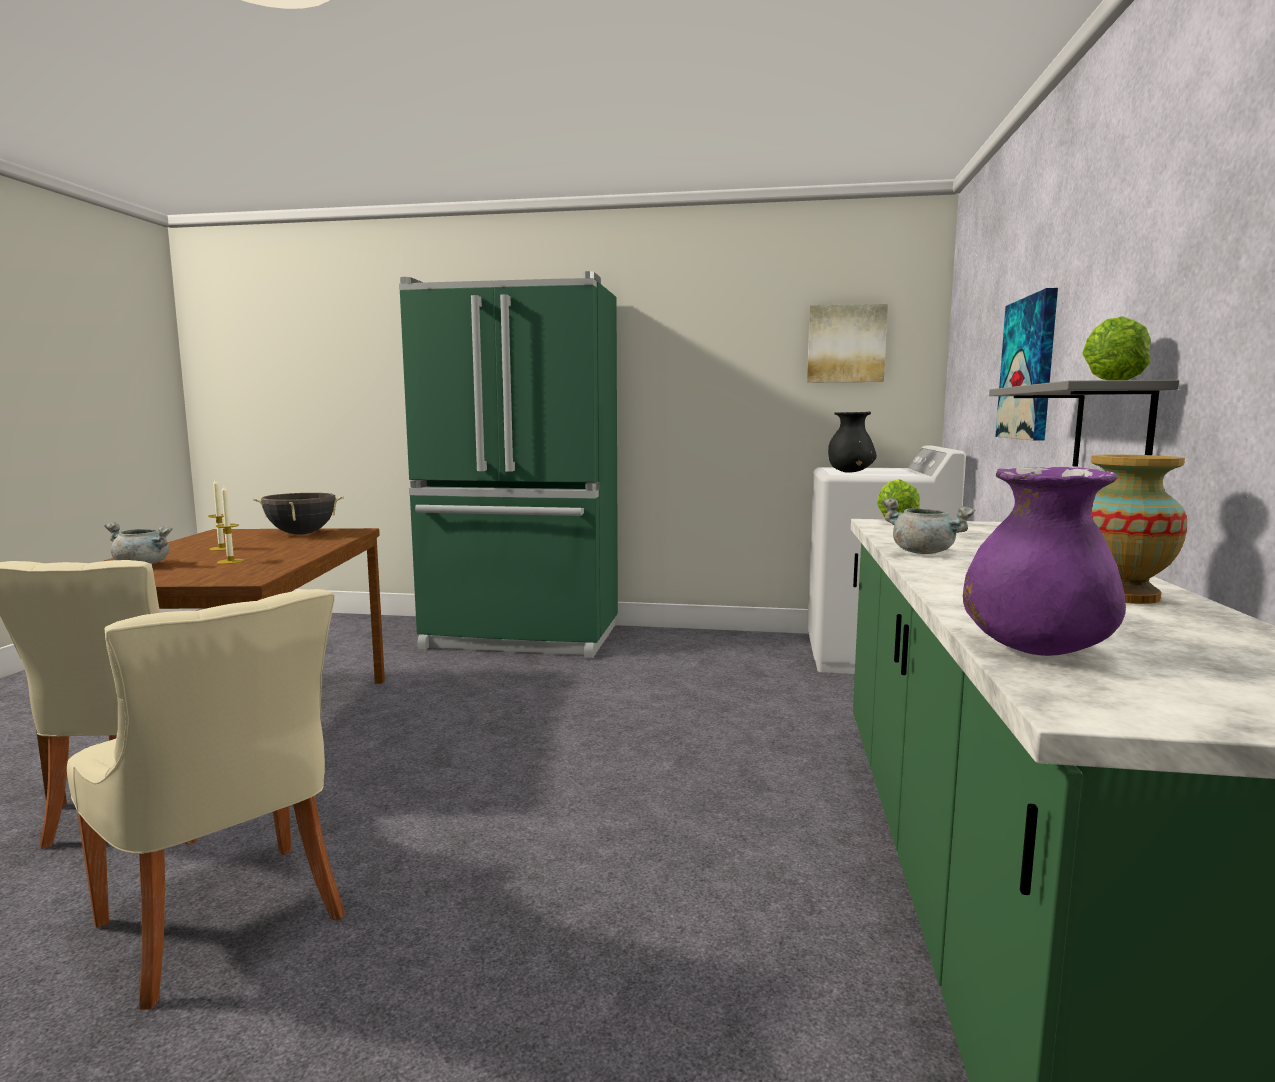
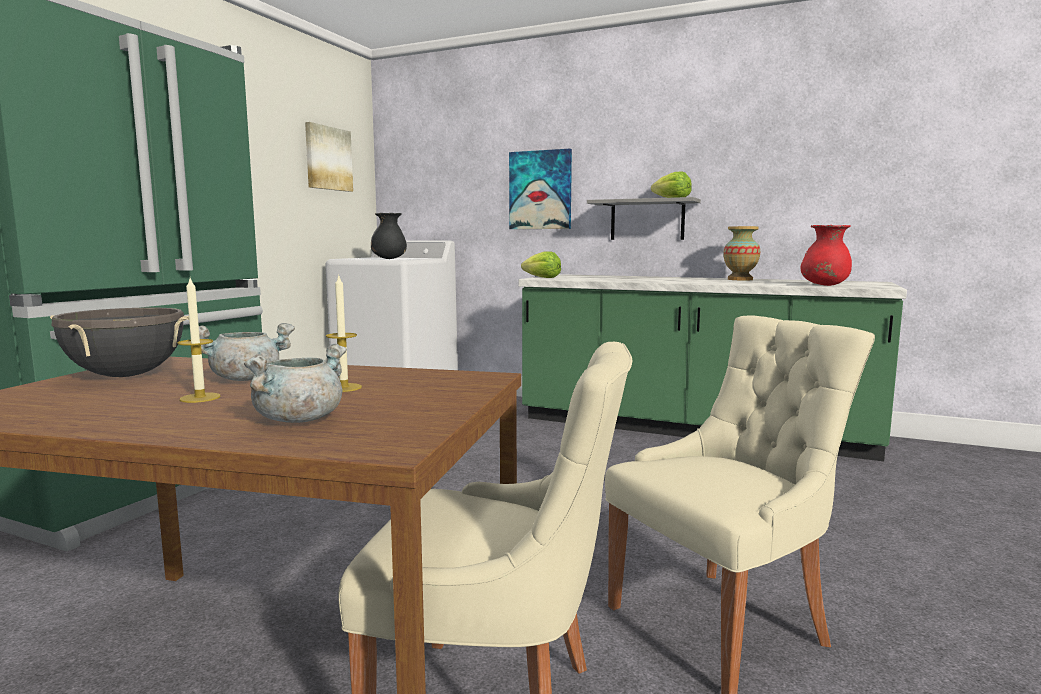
camera: 75 degrees left, 0 degrees up
(924, 553) = (645, 280): grey cooking pot -> grey cooking pot (246, 379)
(1035, 649) = (824, 285): purple vase -> red vase

